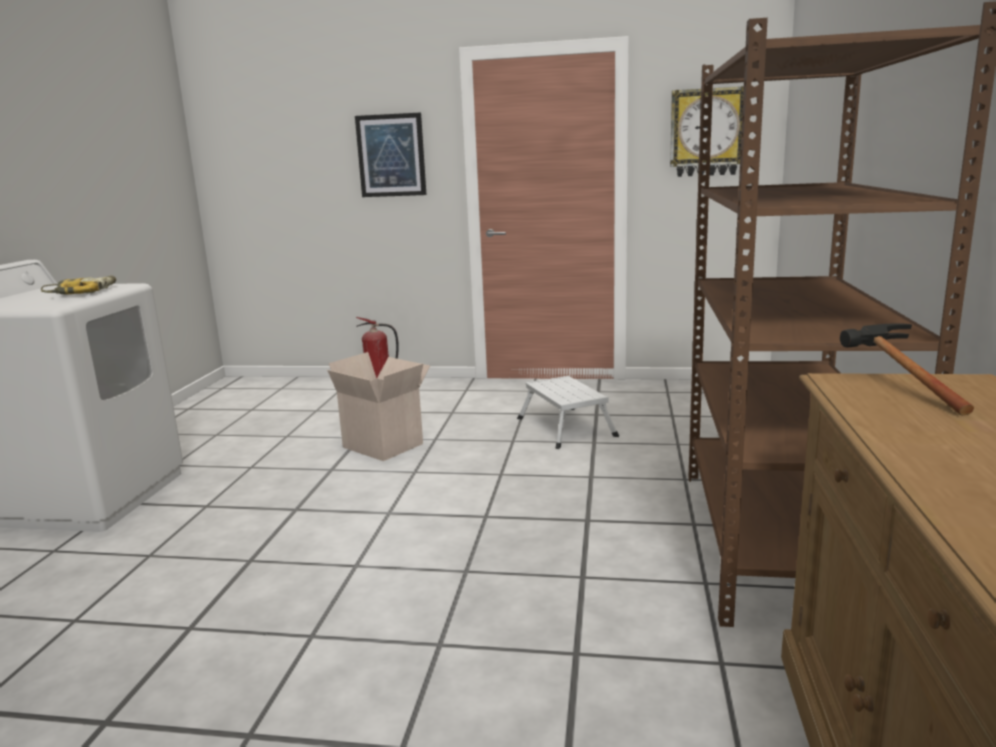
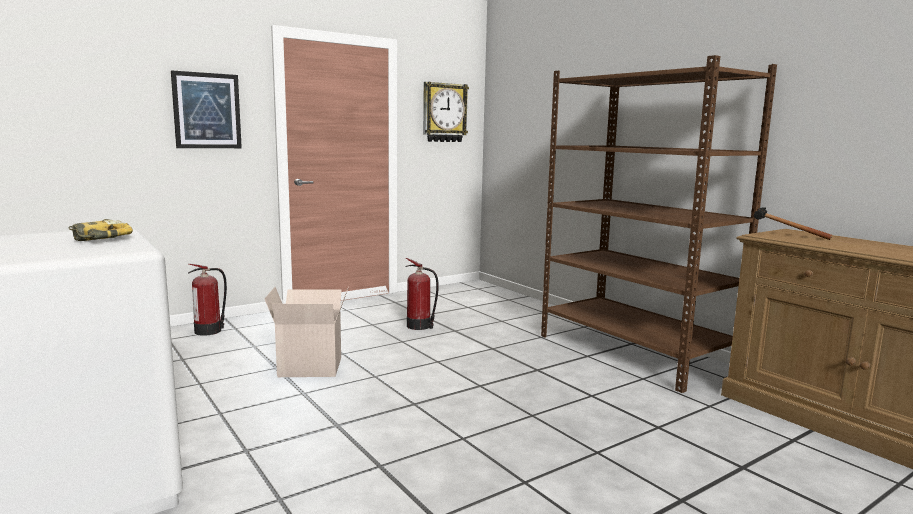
camera: 45 degrees left, 5 degrees down
(566, 427) = (420, 326): white step ladder -> fire extinguisher

